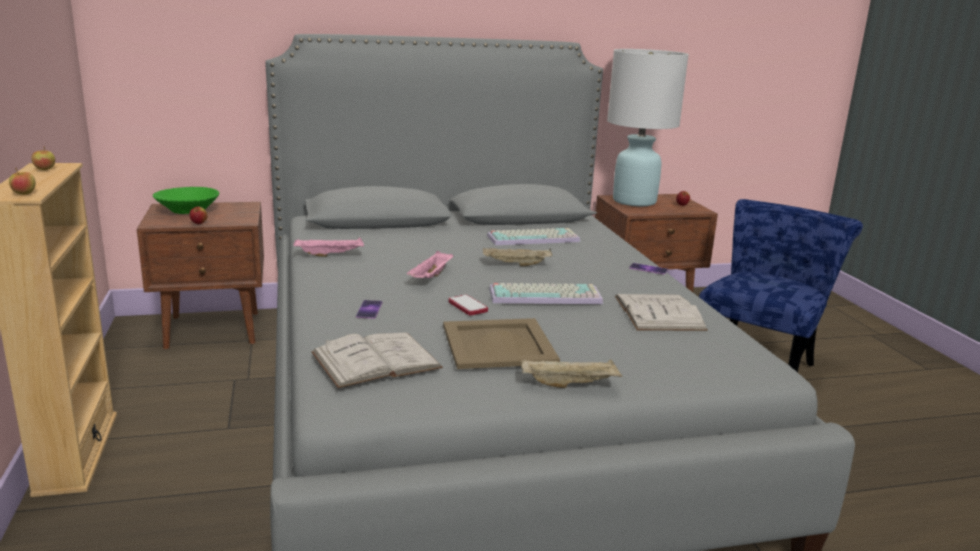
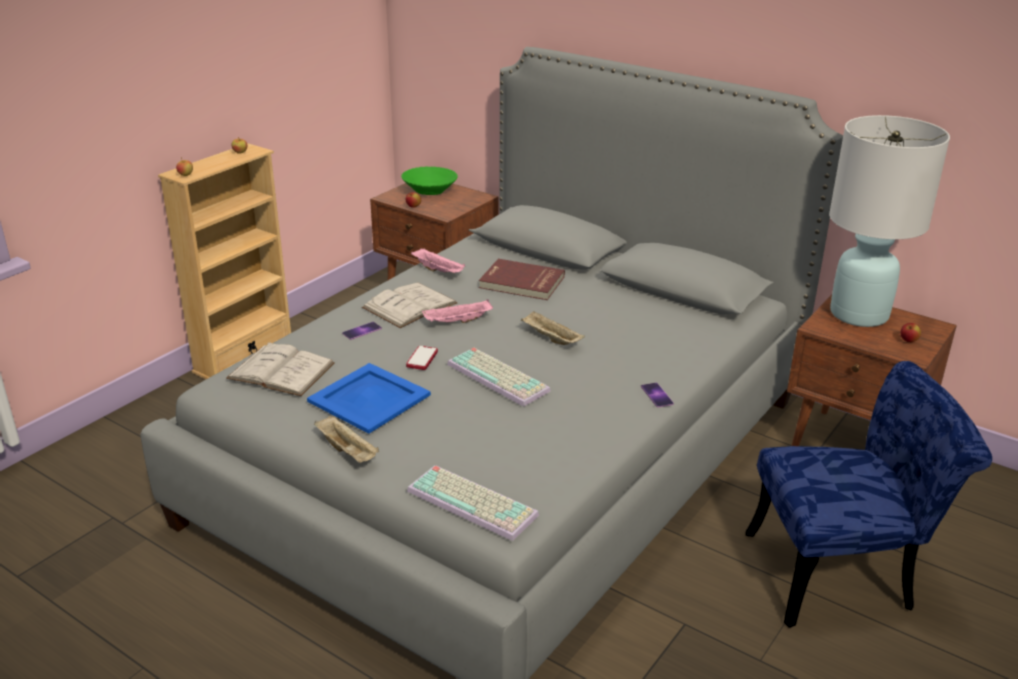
camera: 50 degrees right, 10 degrees up
(414, 243) = (521, 283): none -> red book
(497, 344) = (368, 398): beige tray -> blue tray
(534, 238) = (634, 318): keyboard -> keyboard (475, 502)
(658, 313) = (549, 437): white book -> white book (409, 305)

